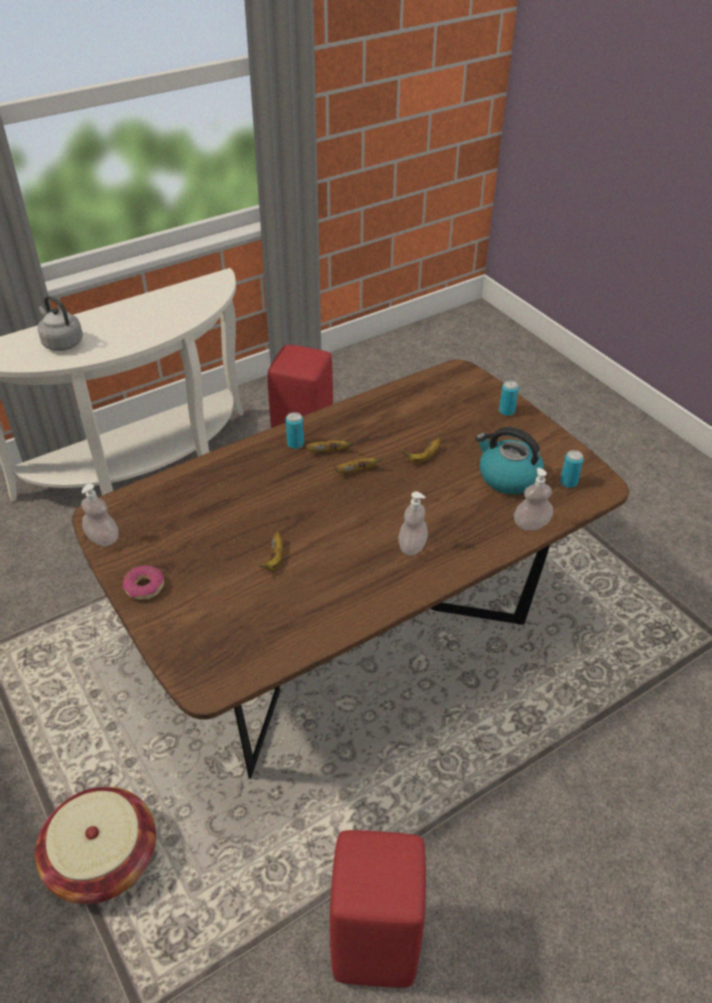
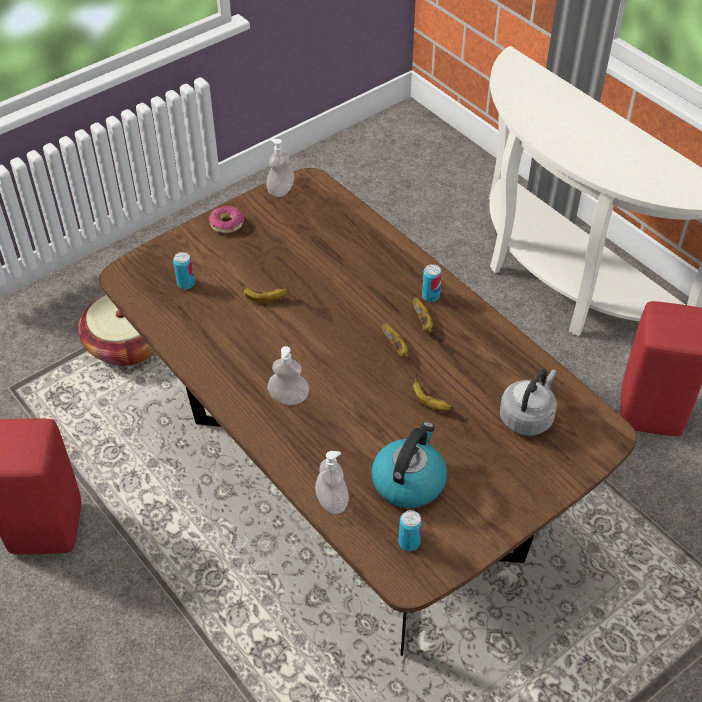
camera: 85 degrees right, 5 degrees up
(61, 342) = (548, 106): grey kettle -> grey kettle (527, 417)
(506, 411) = (535, 483): can -> can (186, 283)

